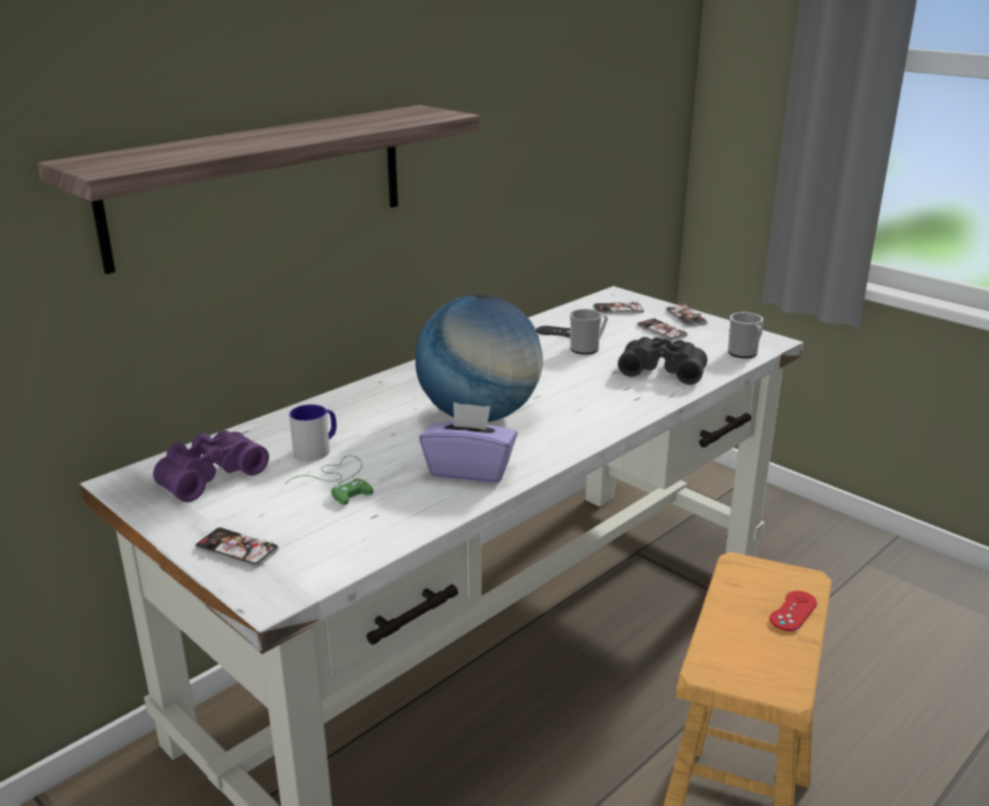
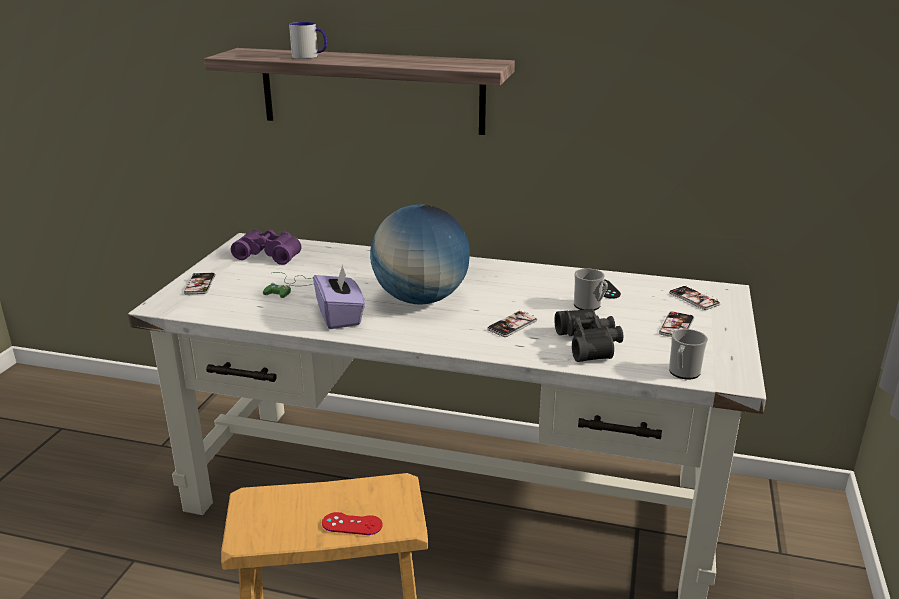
camera: 60 degrees right, 0 degrees up
(317, 449) = (325, 269): mug -> mug (310, 56)
(686, 317) = (728, 330): phone -> phone (512, 325)

